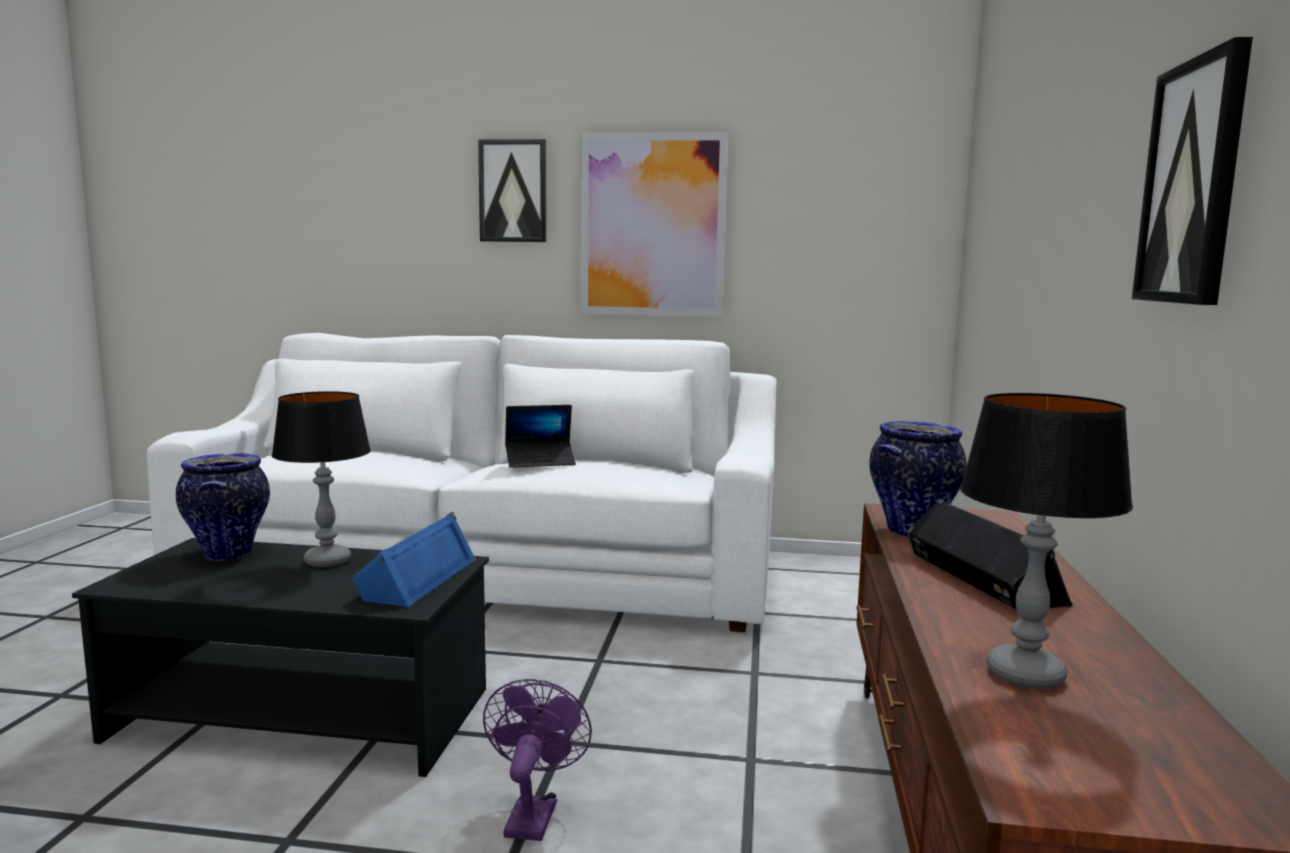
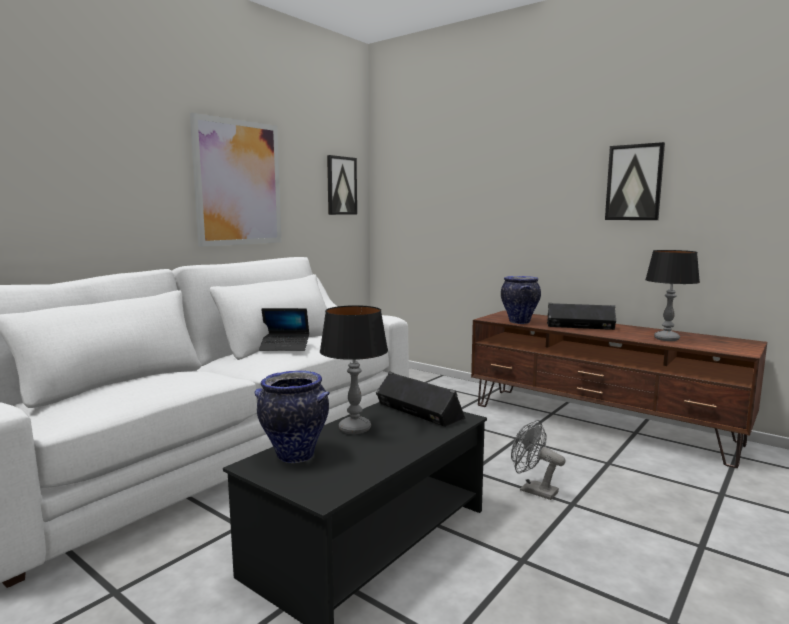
camera: 60 degrees left, 0 degrees up
(416, 578) = (418, 412): blue speaker -> black speaker
(513, 191) = (141, 151): picture -> picture (341, 185)
(533, 813) = (533, 490): purple fan -> grey fan
(540, 461) = (285, 347): laptop -> laptop turned 75 degrees clockwise

